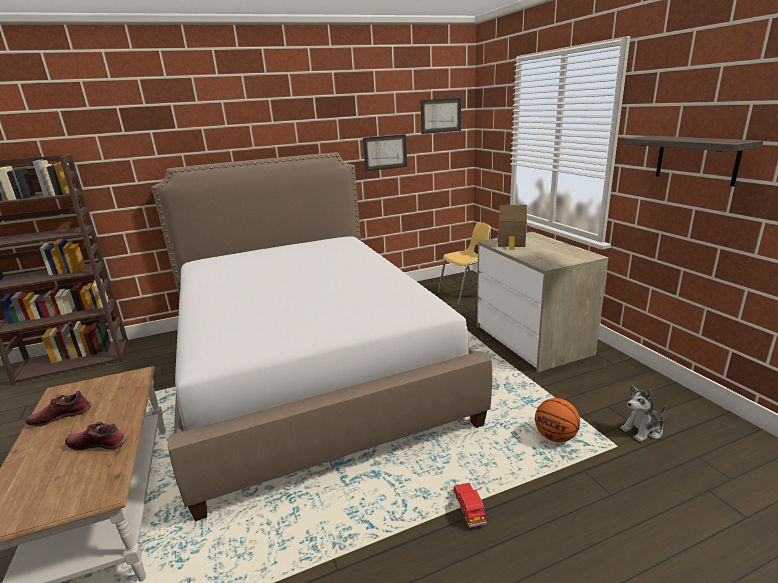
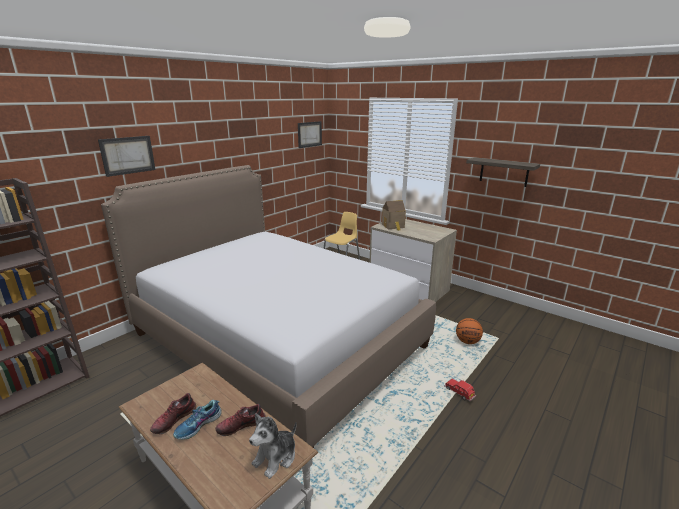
camera: 30 degrees left, 0 degrees up
(69, 430) = (198, 425): none -> shoe
(385, 152) = (276, 163): picture -> picture (128, 155)
(643, 430) = (502, 326): plush toy -> plush toy (276, 458)

